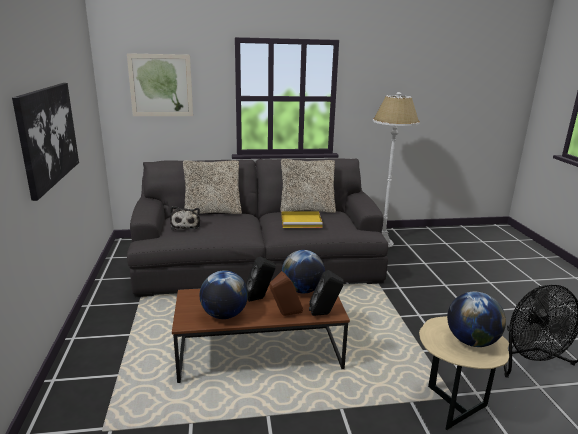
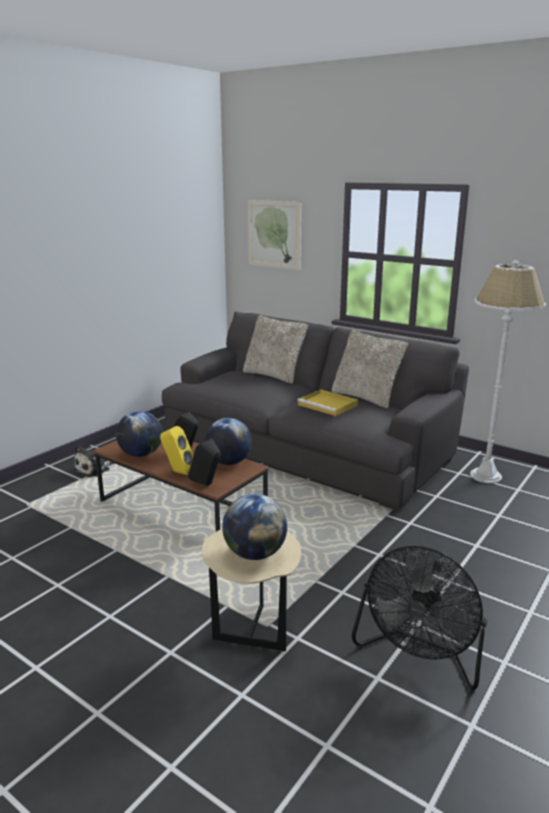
camera: 45 degrees right, 0 degrees up
(48, 135) = (104, 271): picture -> none
(186, 225) = (226, 379): plush toy -> plush toy (94, 470)
(285, 315) = (178, 472): brown speaker -> yellow speaker

